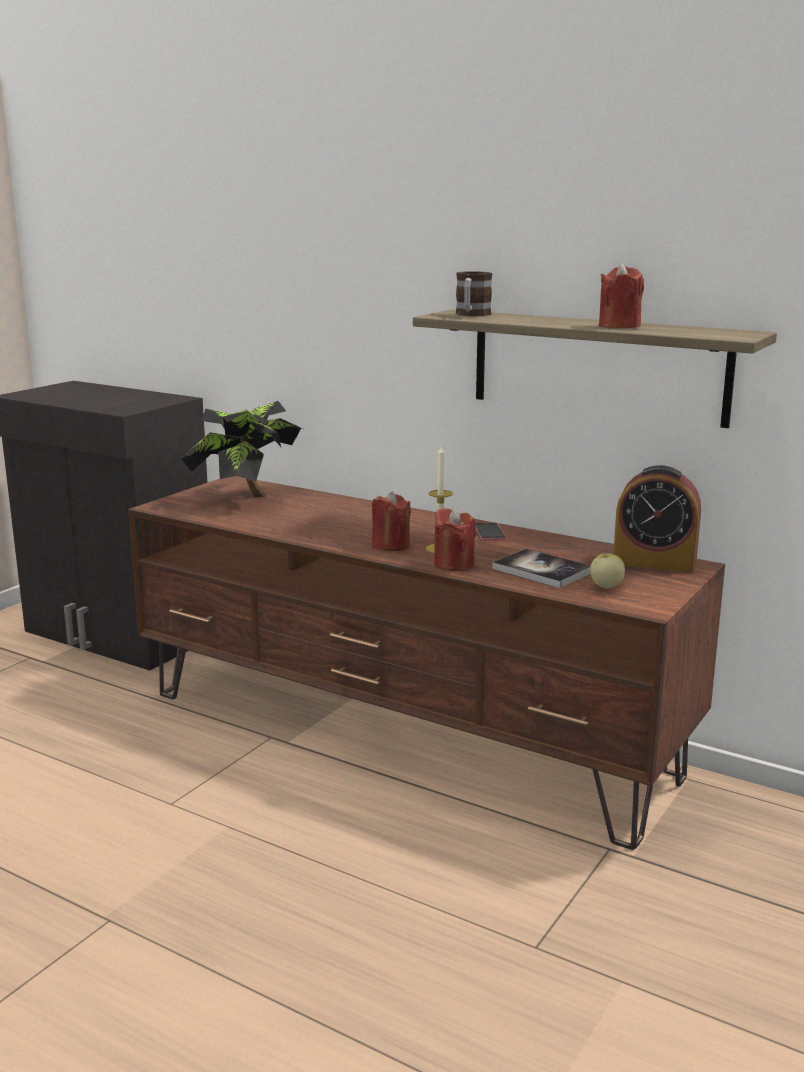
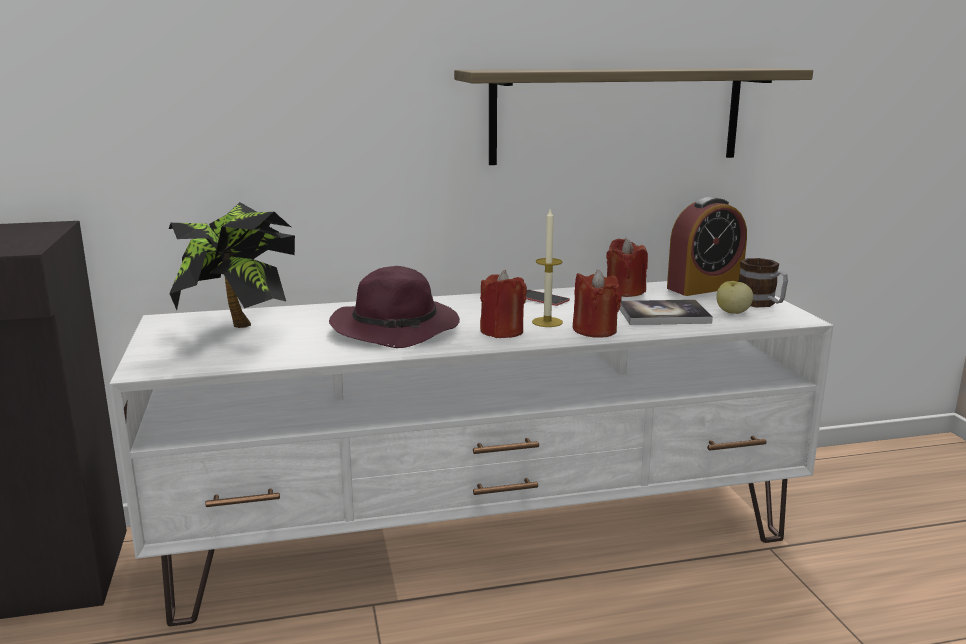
camera: 45 degrees left, 0 degrees up
(334, 523) = (397, 329): none -> purple hat
(405, 734) = (484, 536): brown tv stand -> white tv stand
(471, 315) = (511, 69): mug -> mug (761, 304)
(619, 326) = (670, 68): red candle -> red candle (625, 291)

